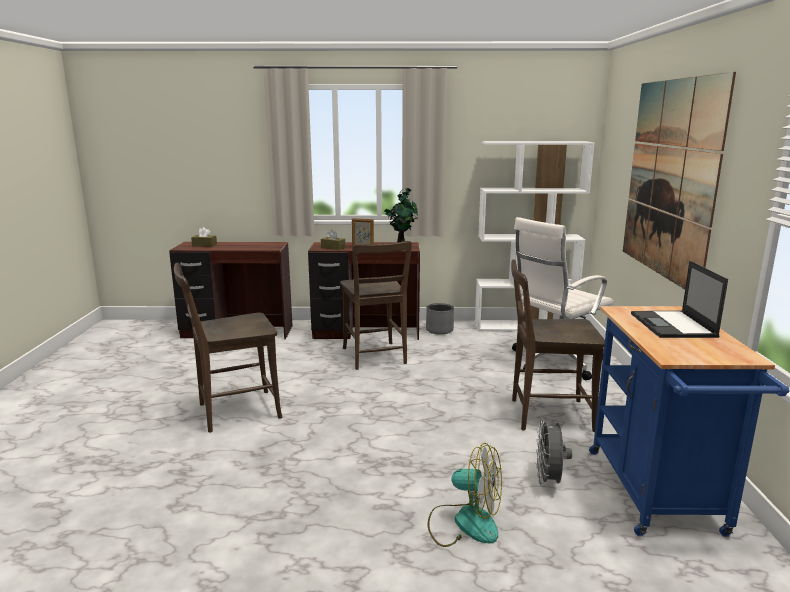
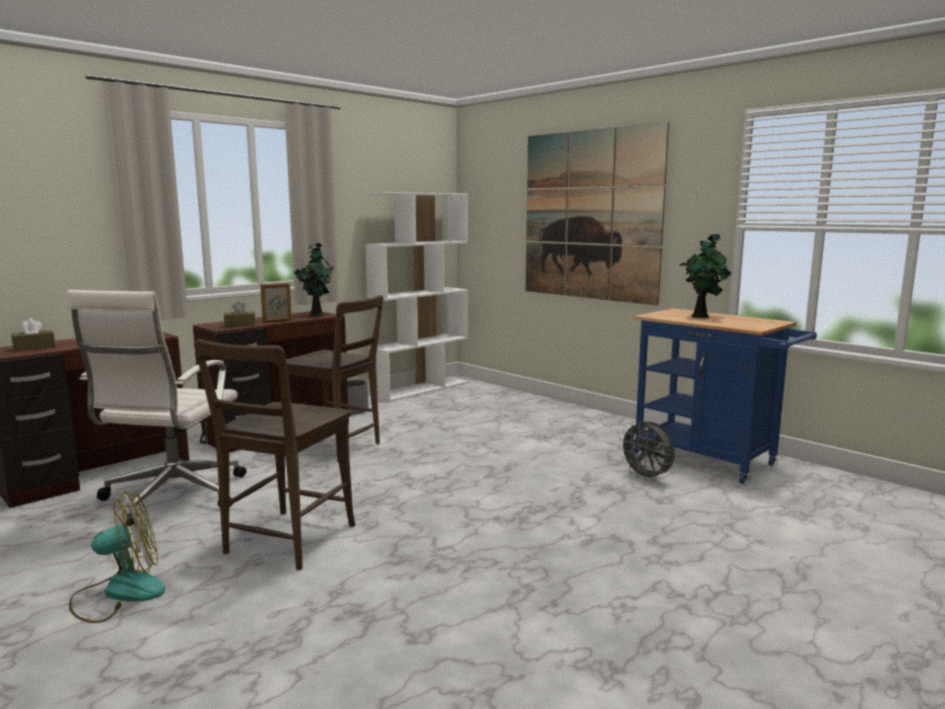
camera: 45 degrees left, 5 degrees down
(464, 523) = (655, 523): fan -> fan (119, 593)
(546, 415) = (562, 441): brown chair -> none
(555, 361) = (496, 406): white office chair -> white office chair (172, 497)
(673, 325) = (702, 316): laptop -> potted plant

